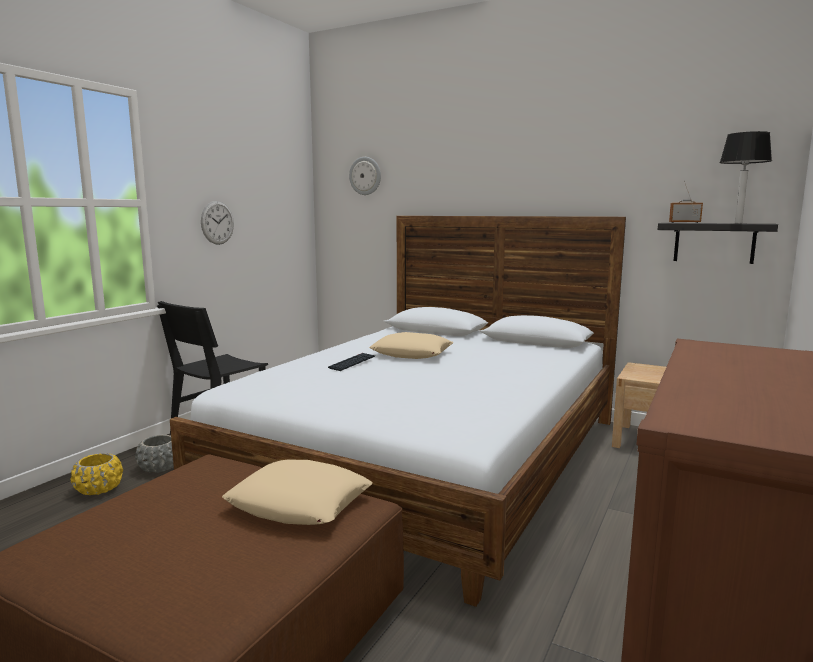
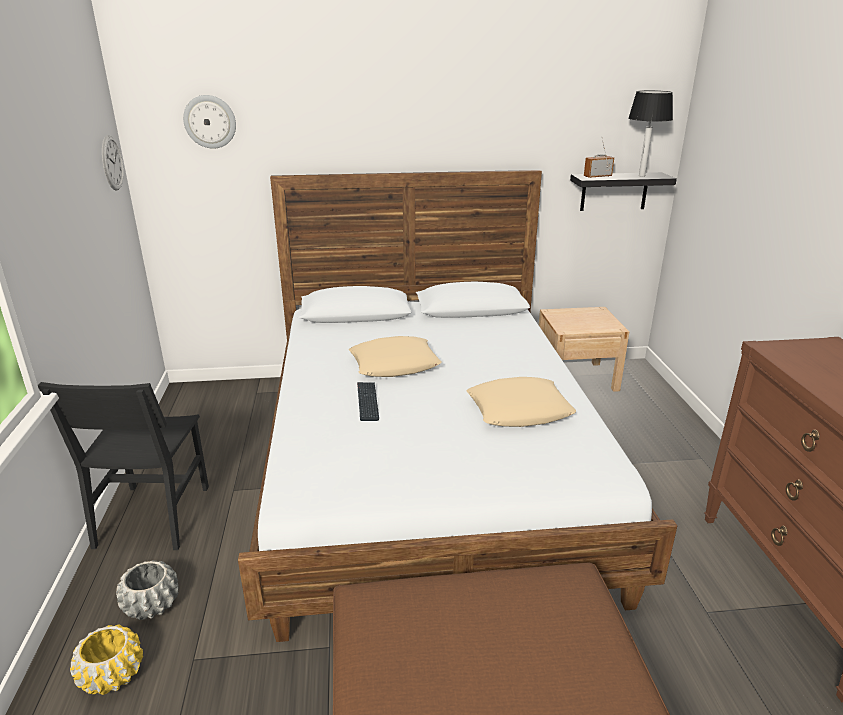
camera: 35 degrees left, 15 degrees up
(217, 222) = (60, 235): wall clock -> wall clock (112, 163)
(299, 503) = (531, 606): beige pillow -> beige pillow (519, 410)

